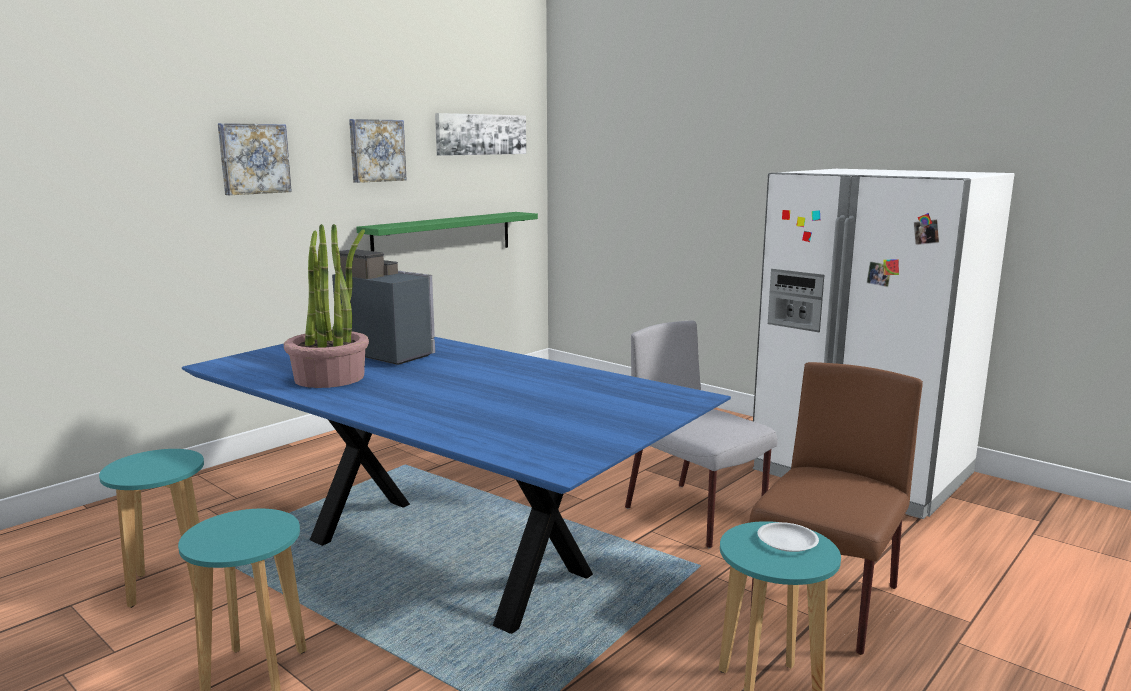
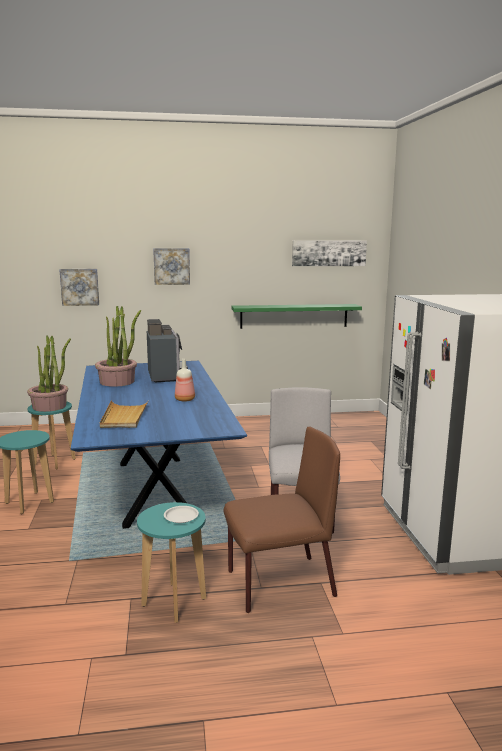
camera: 40 degrees right, 0 degrees up
(154, 466) = (50, 406): none -> potted plant
(376, 150) = (248, 262): picture -> picture (80, 287)
(507, 421) = (124, 417): none -> beige tray
(520, 376) = (185, 399): none -> bottle

